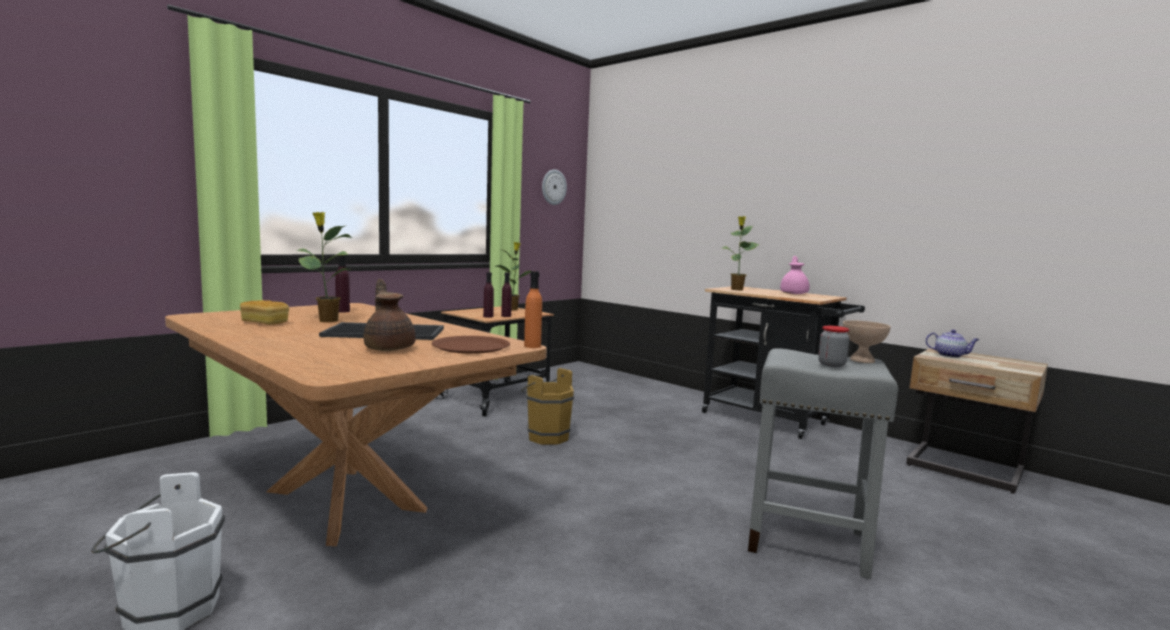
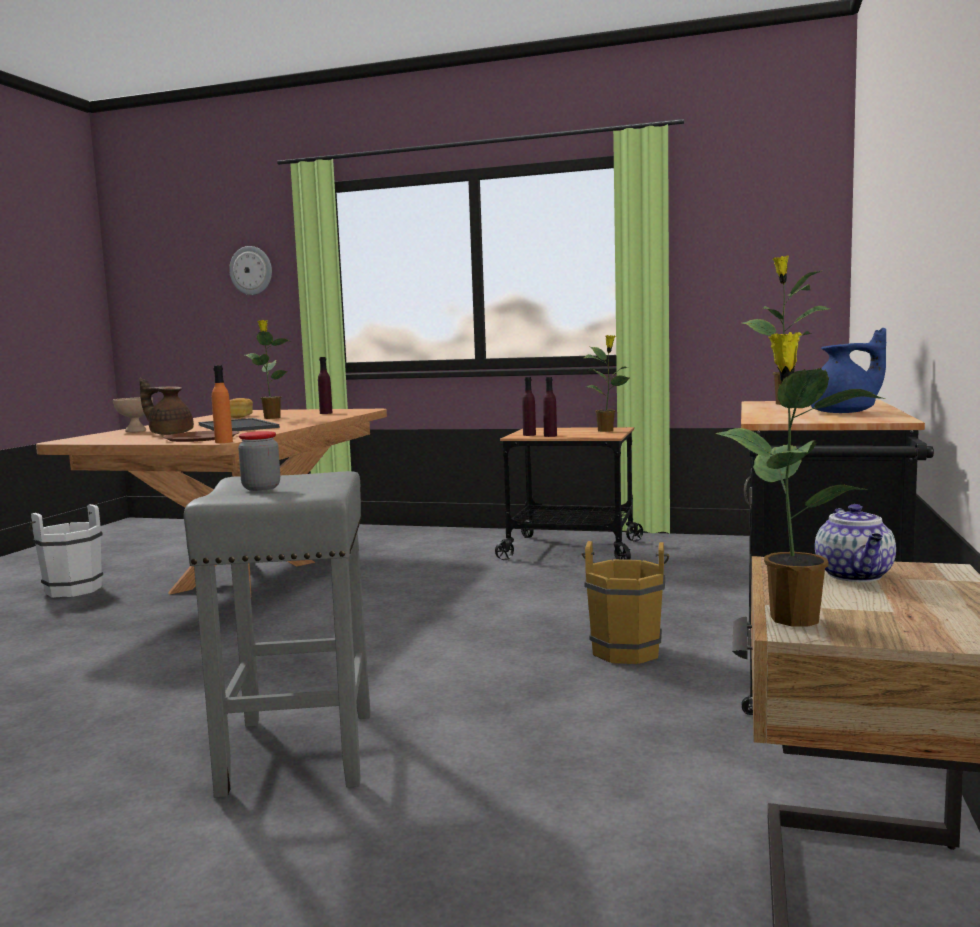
camera: 65 degrees right, 0 degrees up
(389, 348) = (170, 434): brown teapot -> brown teapot turned 105 degrees counterclockwise
(545, 436) = (479, 590): brown bucket -> brown bucket (626, 649)
(553, 187) = (763, 241): wall clock -> wall clock (251, 270)
(794, 293) = (846, 412): pink teapot -> blue teapot
(861, 360) = (303, 490): beige bowl -> beige bowl (136, 430)
(1013, 369) = (791, 618): none -> potted plant

